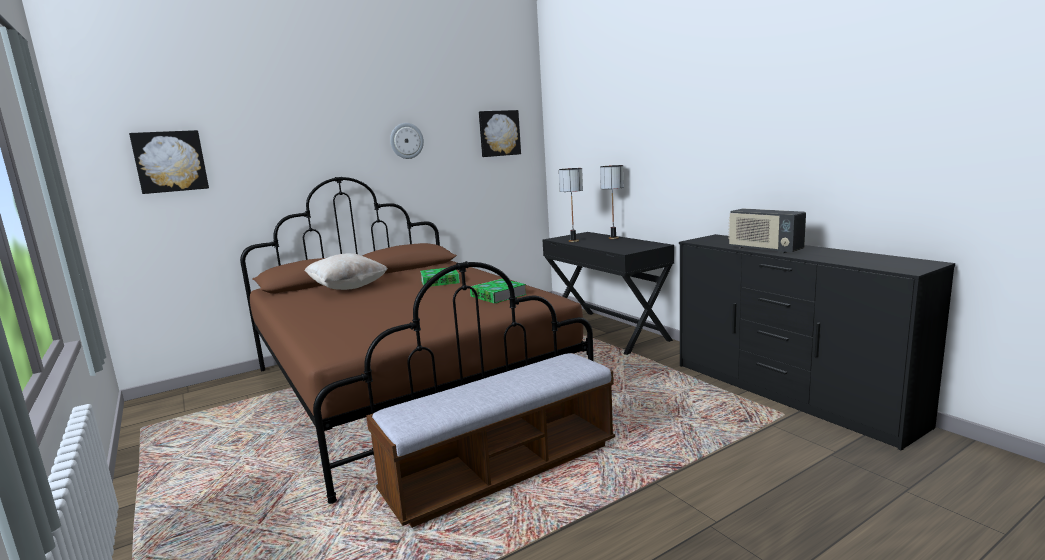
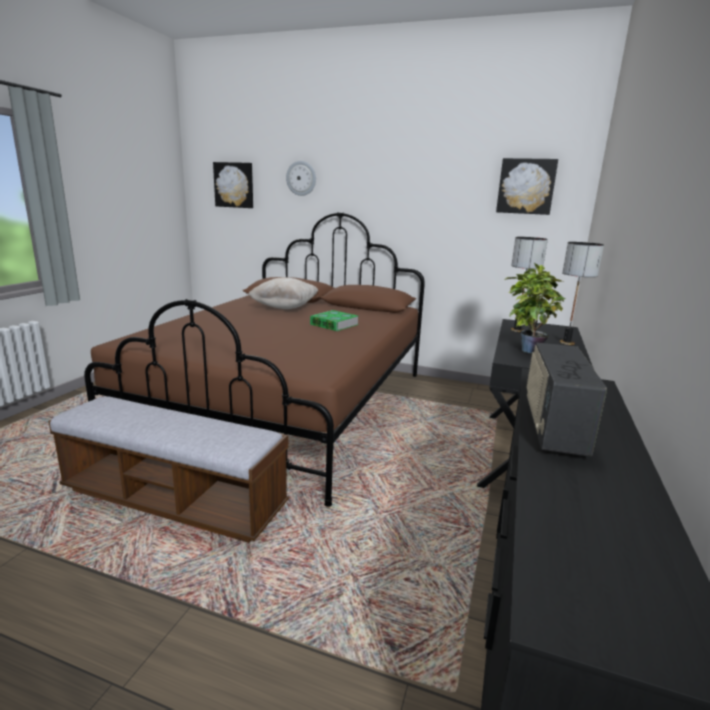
camera: 50 degrees right, 5 degrees up
(406, 141) = (412, 185): wall clock -> wall clock (301, 178)
(498, 295) = (311, 352): book -> none
(613, 246) = (526, 349): none -> potted plant

